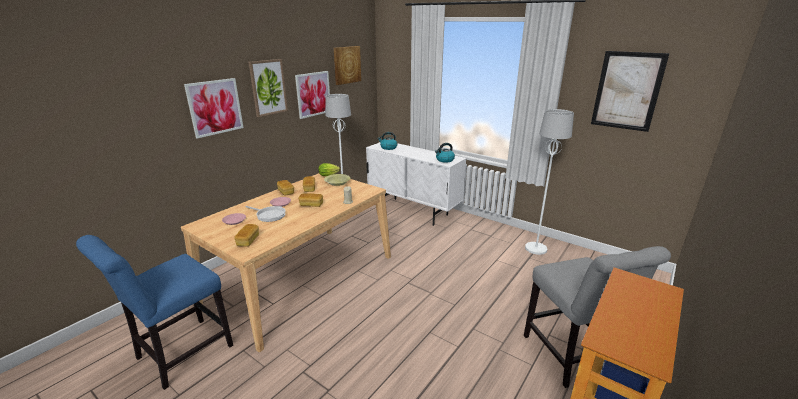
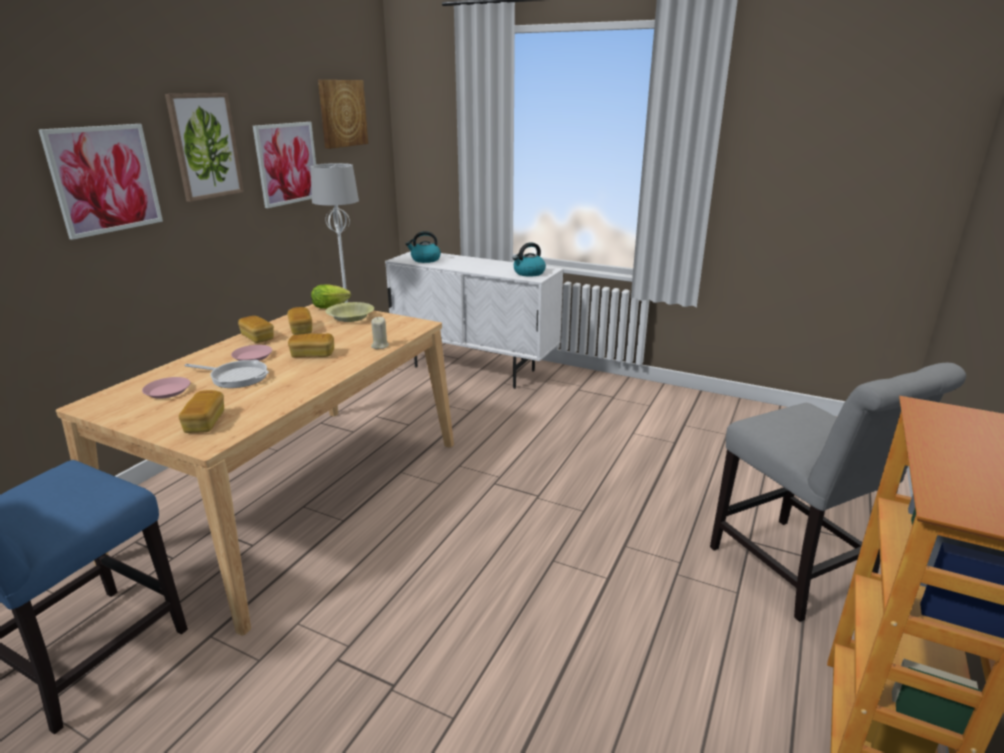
camera: 10 degrees left, 0 degrees up
(535, 249) = (690, 410): white floor lamp -> none
(627, 91) = (825, 137): picture -> none

